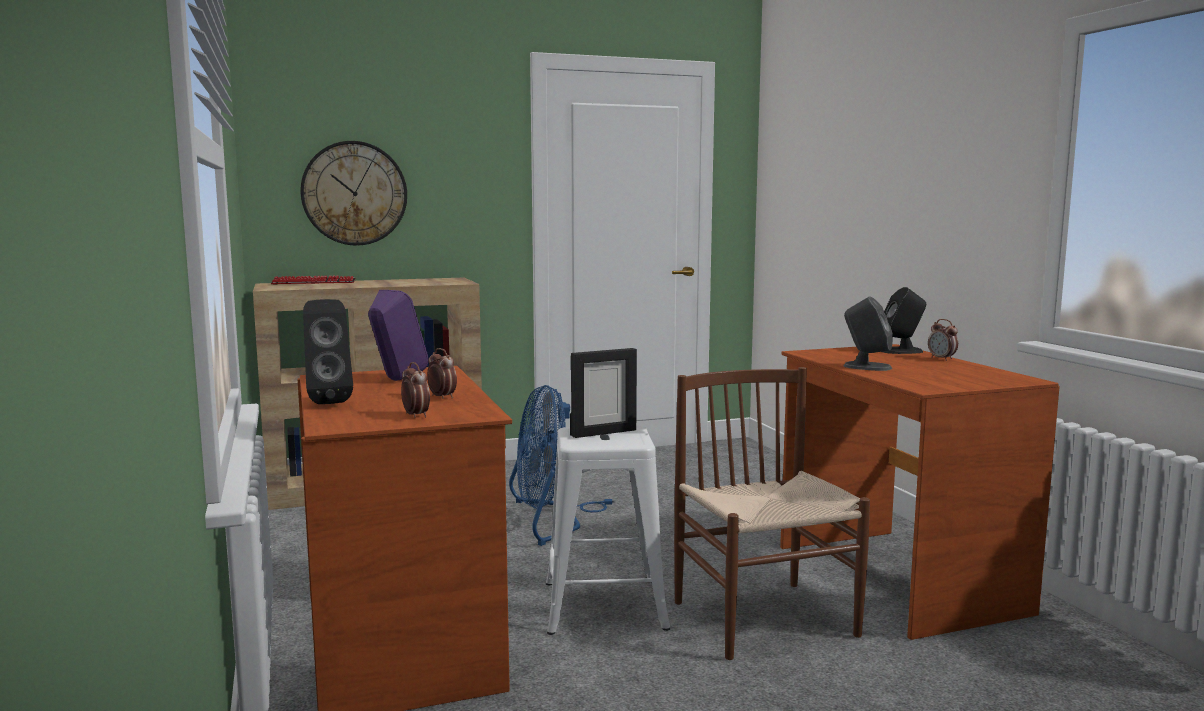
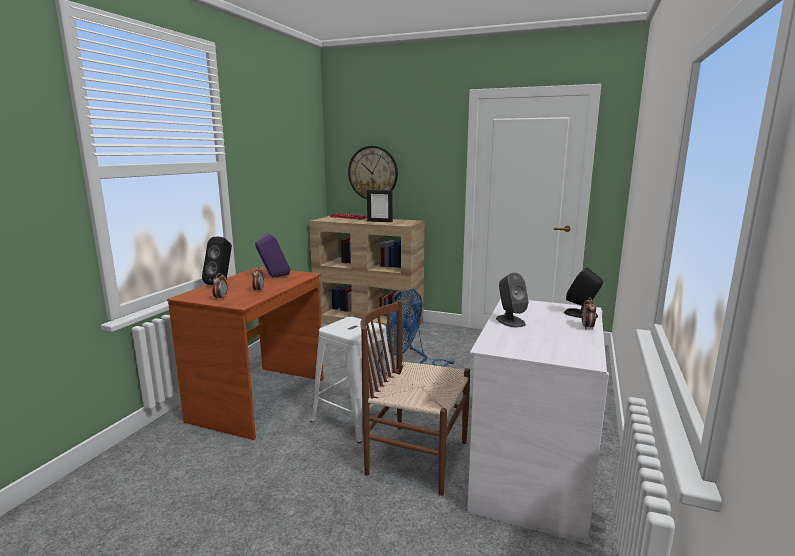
camera: 40 degrees right, 5 degrees up
(603, 432) = (357, 324): picture frame -> picture frame (380, 221)
(760, 616) = (413, 457): brown chair -> brown chair turned 90 degrees counterclockwise
(895, 578) = (531, 471): brown desk -> white desk

